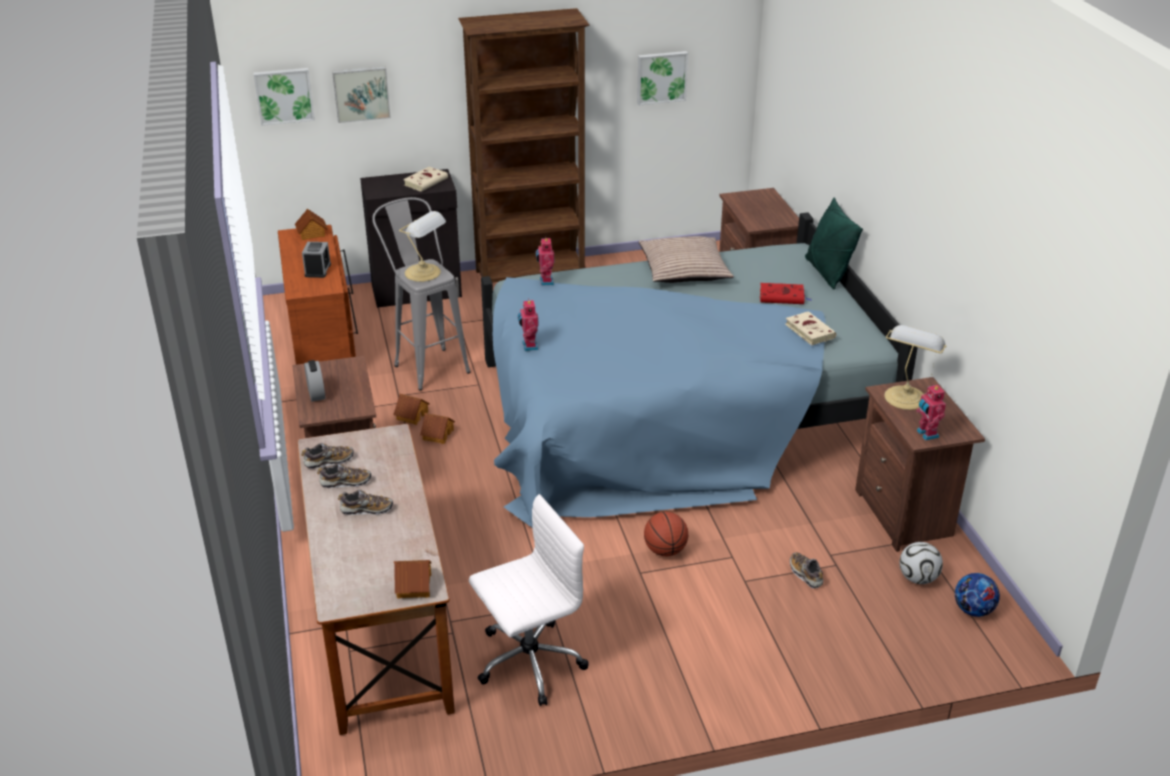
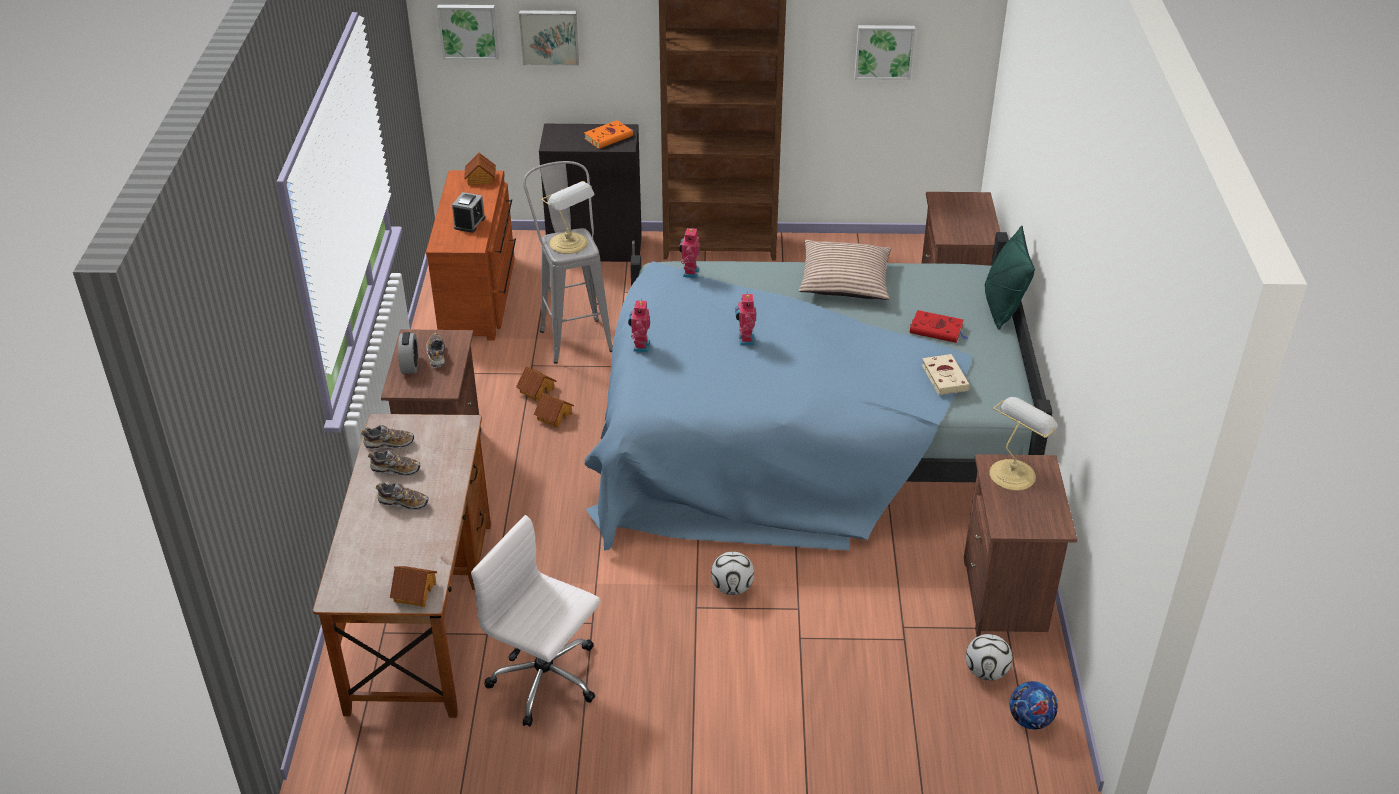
camera: 15 degrees right, 5 degrees up
(426, 181) = (609, 137): beige book -> orange book
(527, 662) = (546, 680): white office chair -> white office chair turned 135 degrees counterclockwise
(665, 550) = (732, 588): basketball -> football
(805, 574) = (867, 643): shoe -> shoe (436, 355)
(926, 434) = (1013, 522): toy robot -> toy robot (745, 340)

